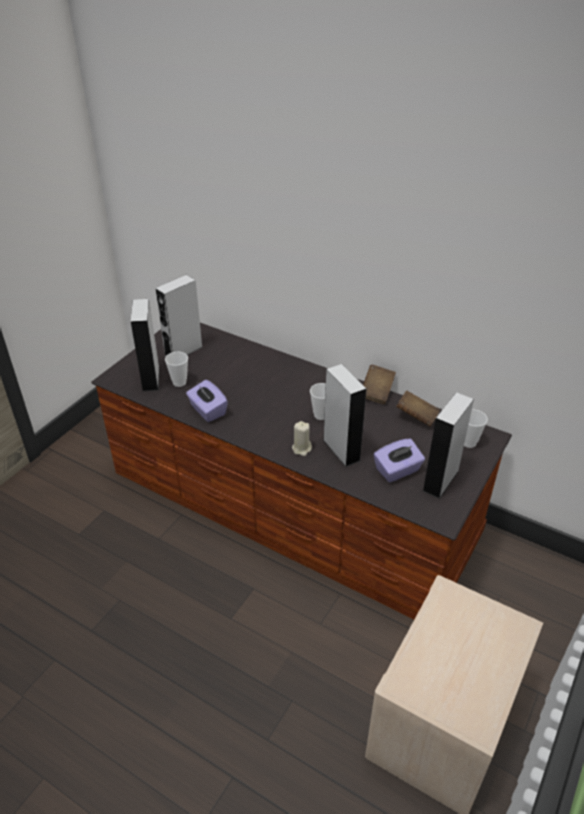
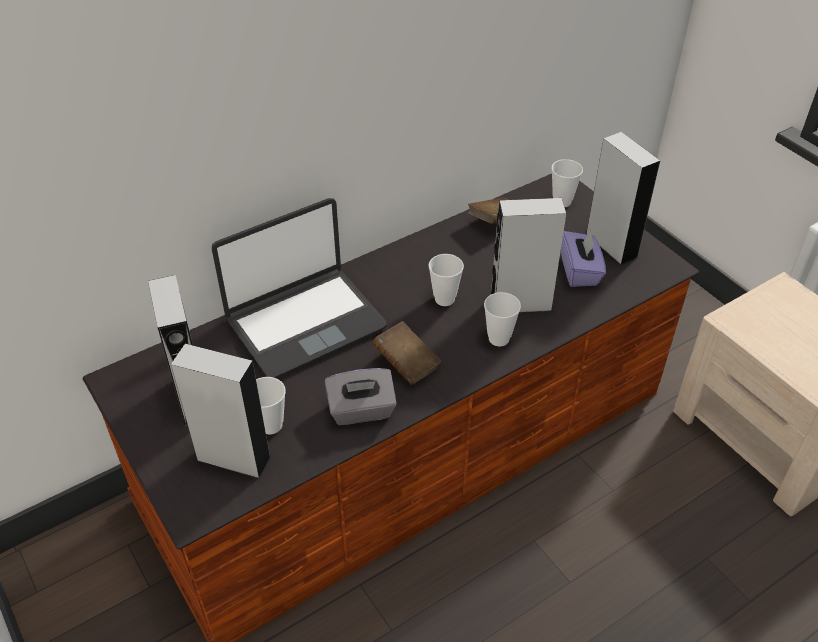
camera: 65 degrees left, 5 degrees up
(207, 410) = (361, 411): purple tissue box -> grey tissue box
(262, 368) = (305, 322): none -> laptop
(301, 448) = (499, 338): beige candle -> cup
(377, 392) = (431, 235): brown book -> brown book (406, 364)

